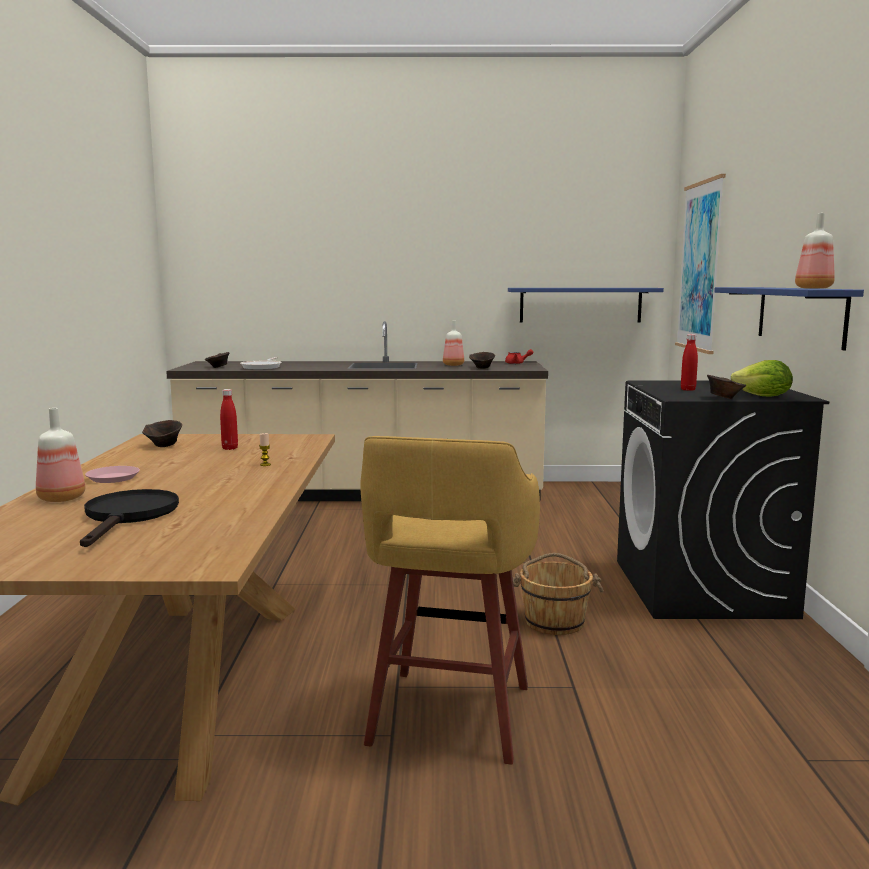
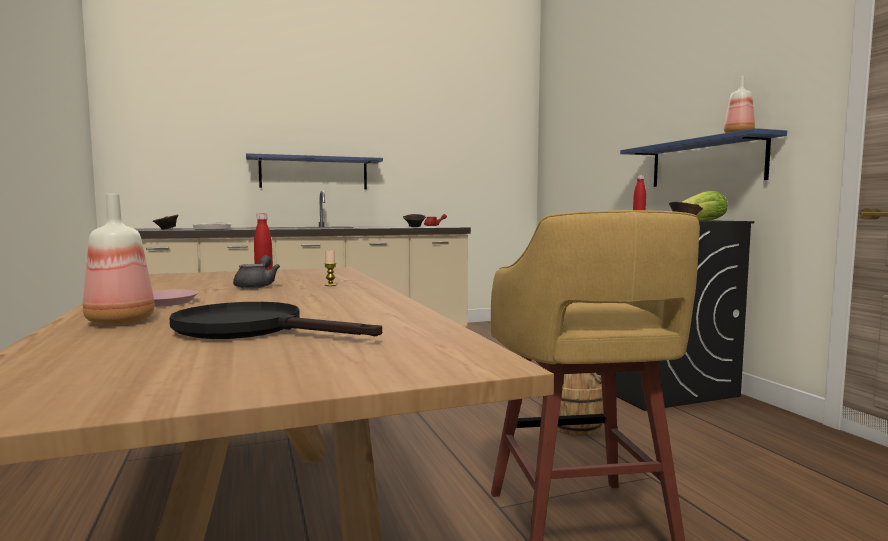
camera: 20 degrees left, 5 degrees down
(128, 516) = (253, 329): black frying pan -> black frying pan turned 45 degrees counterclockwise
(164, 446) = (181, 279): brown bowl -> none
(207, 461) = (257, 286): none -> grey teapot
(453, 365) = (385, 226): bottle -> none
(580, 305) = (474, 181): blue shelf -> blue shelf (314, 173)
(700, 266) = (572, 148): picture -> none

